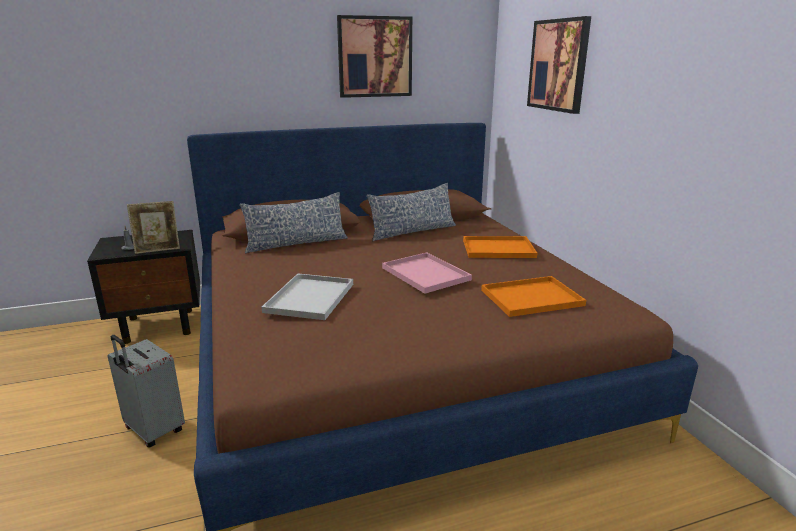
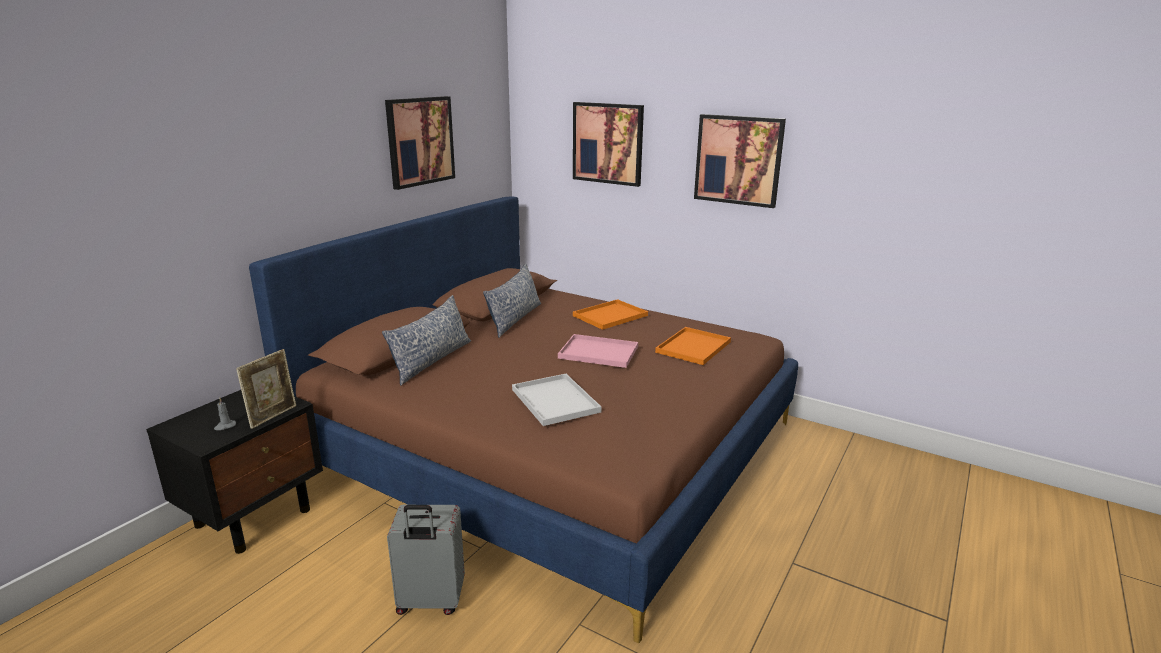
camera: 40 degrees left, 0 degrees up
(674, 78) = (738, 160): none -> picture

